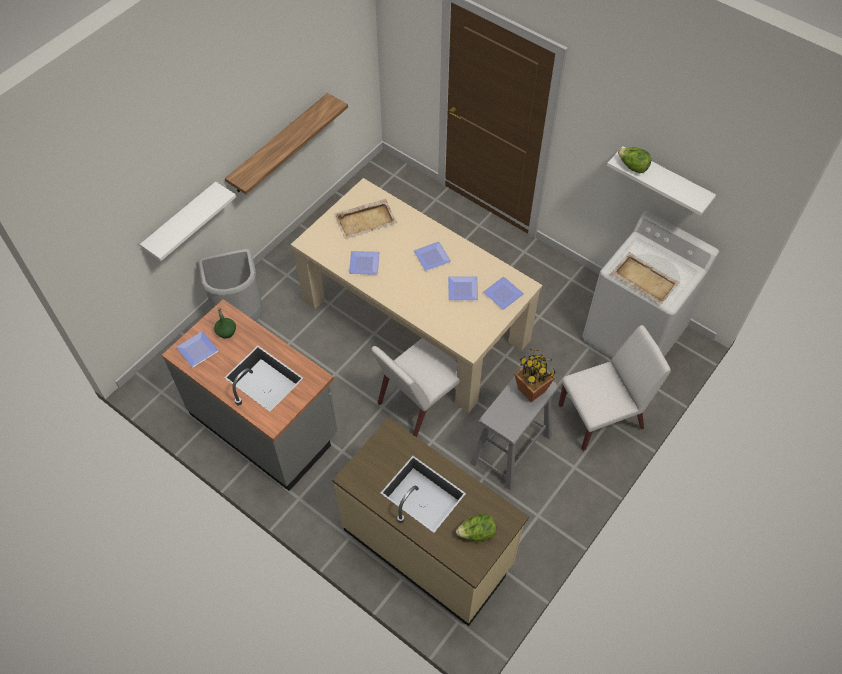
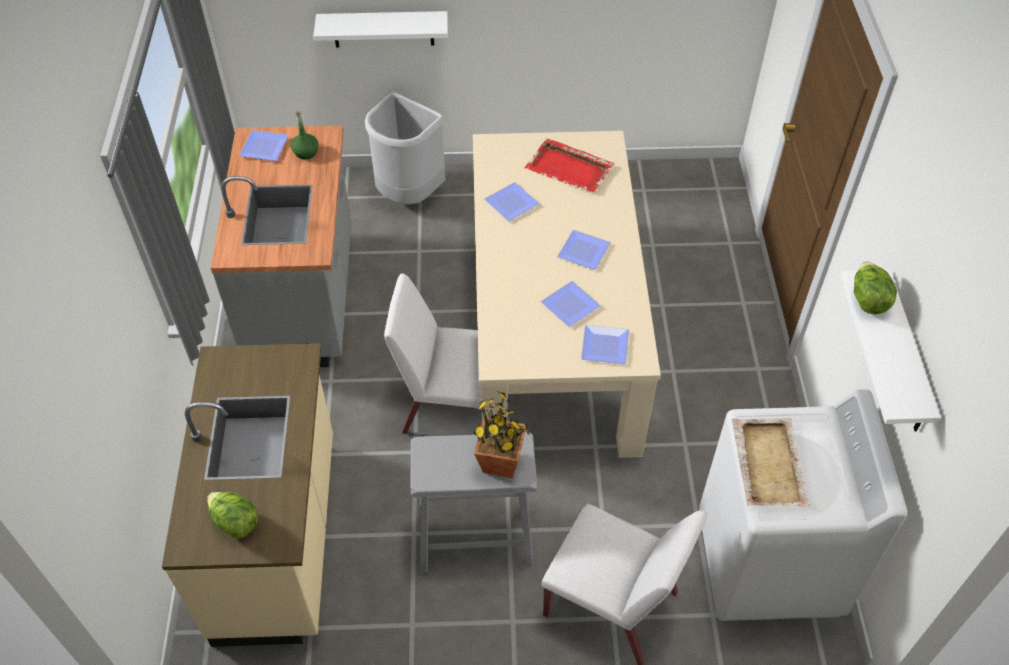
camera: 50 degrees right, 5 degrees down
(279, 144) = (562, 30): shelf -> none
(366, 220) = (570, 168): beige tray -> red tray

